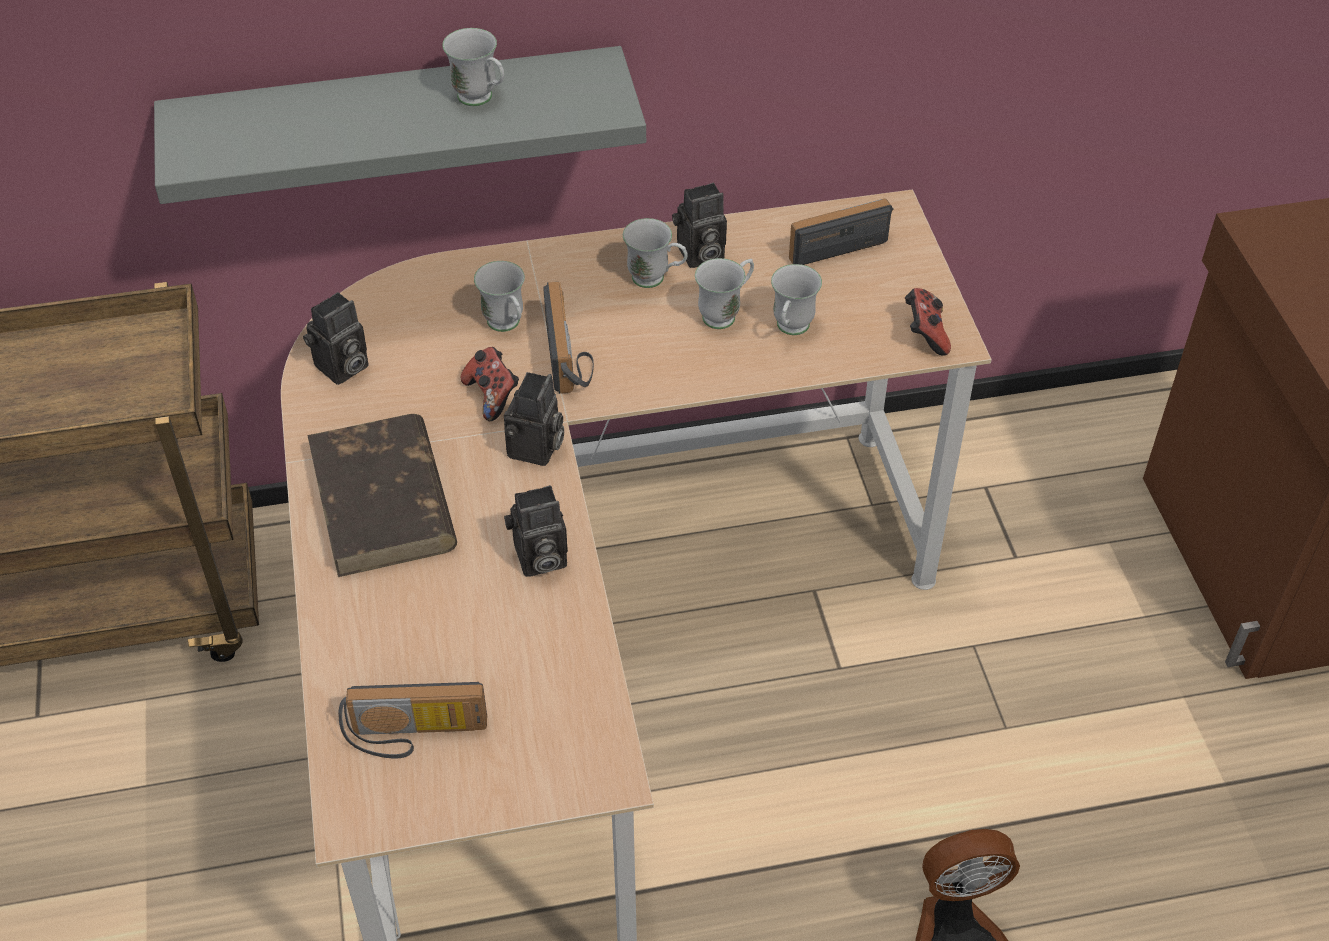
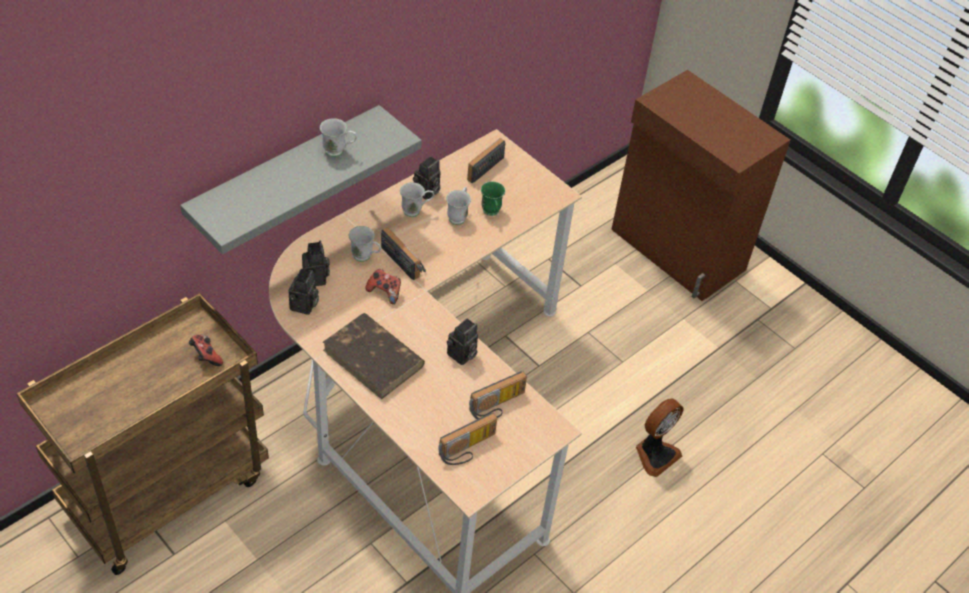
camera: 35 degrees left, 0 degrees up
(531, 681) = (498, 406): none -> radio
(536, 450) = (423, 309): camera -> camera (316, 279)
(790, 330) = (491, 213): white mug -> green mug
(925, 334) = (548, 195): game controller -> game controller (206, 357)

